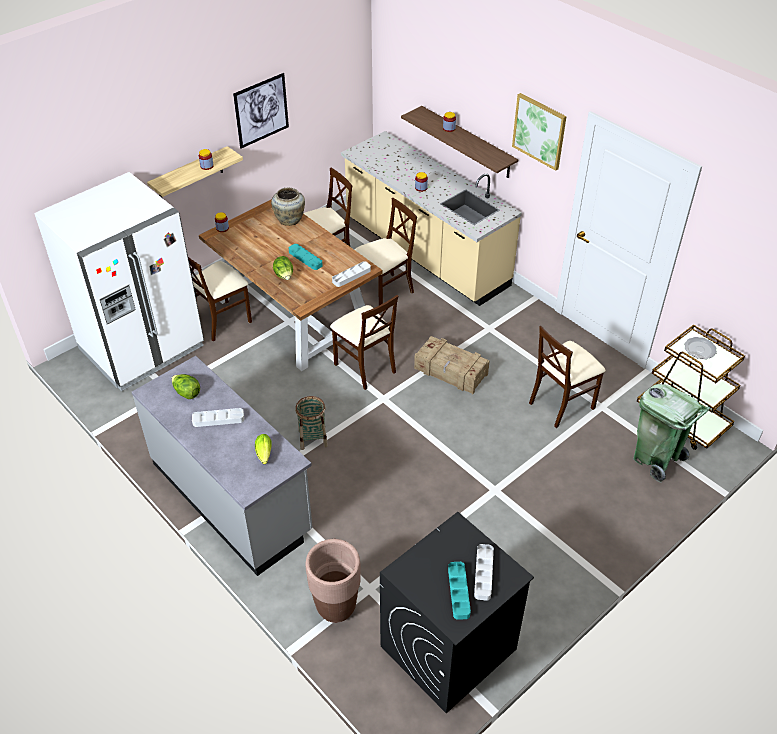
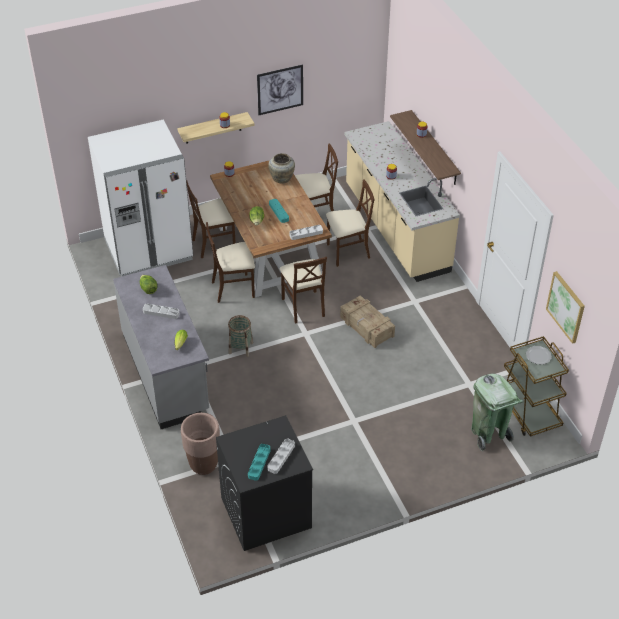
camera: 20 degrees right, 0 degrees up
(539, 131) = (472, 155): picture -> picture (566, 307)
(561, 404) = (439, 374): beige chair -> beige chair (233, 288)

